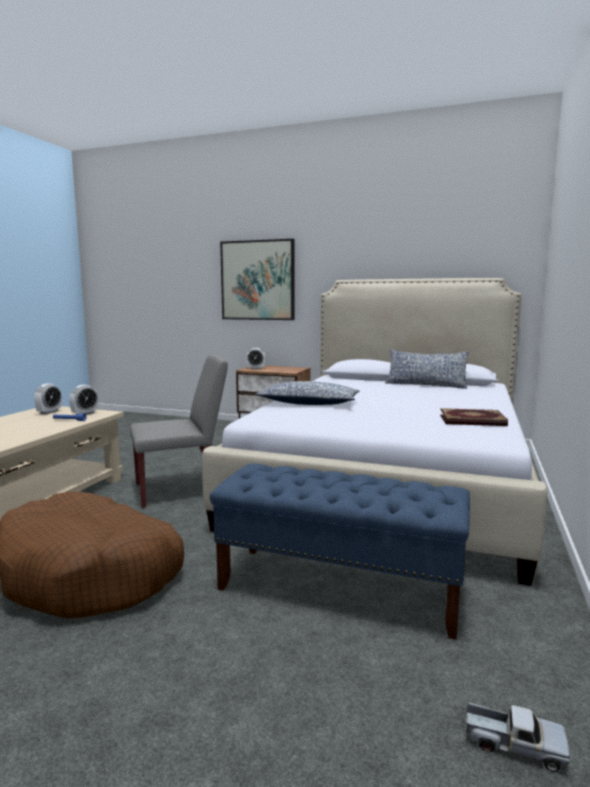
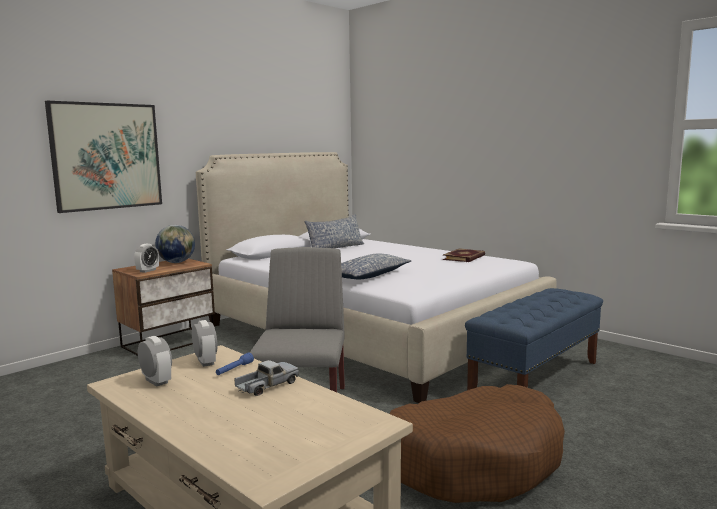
camera: 65 degrees left, 0 degrees up
(289, 368) = (176, 262): none -> globe
(514, 744) = (670, 371): toy truck -> toy truck (267, 386)

